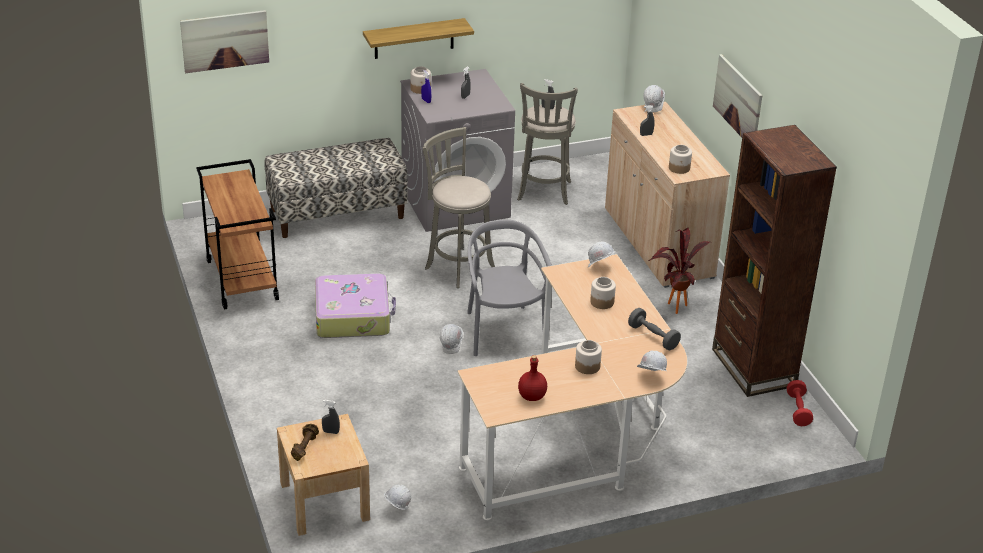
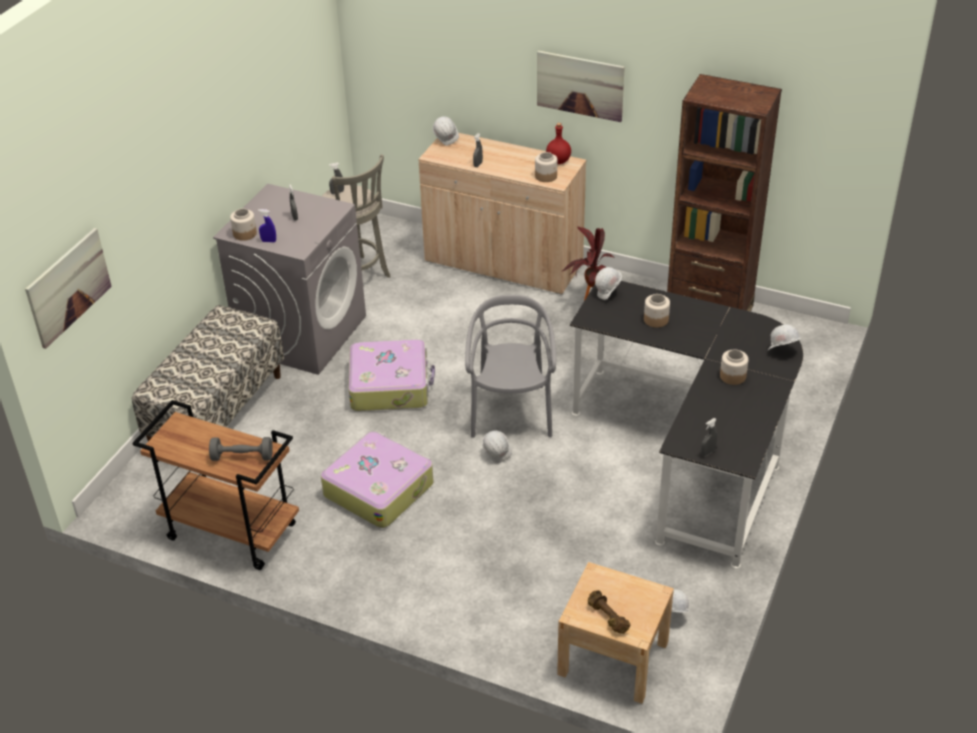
camera: 45 degrees left, 5 degrees up
(331, 432) = (603, 587): grey spray bottle -> grey spray bottle (707, 452)
(414, 38) = (211, 185): shelf -> none
(457, 266) = (390, 385): grey stool -> suitcase
(503, 331) = (511, 412): grey chair -> grey chair turned 60 degrees clockwise
(531, 396) = (740, 429): red bottle -> red bottle (558, 161)
(580, 437) = (692, 451): beige desk -> black desk
(653, 337) = (731, 321): grey dumbbell -> grey dumbbell (242, 457)
(798, 410) = (780, 322): red dumbbell -> none

